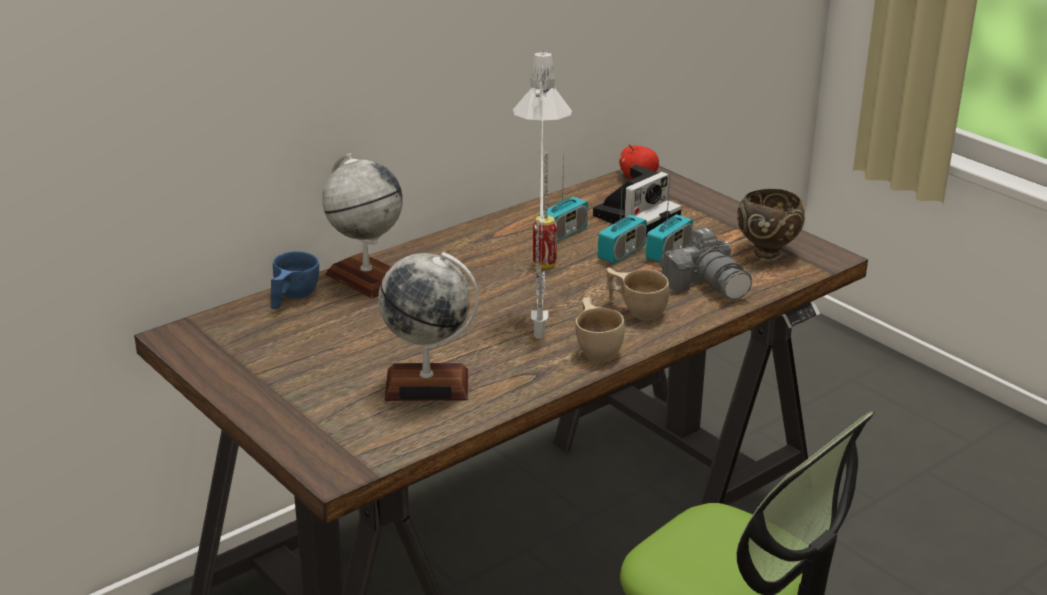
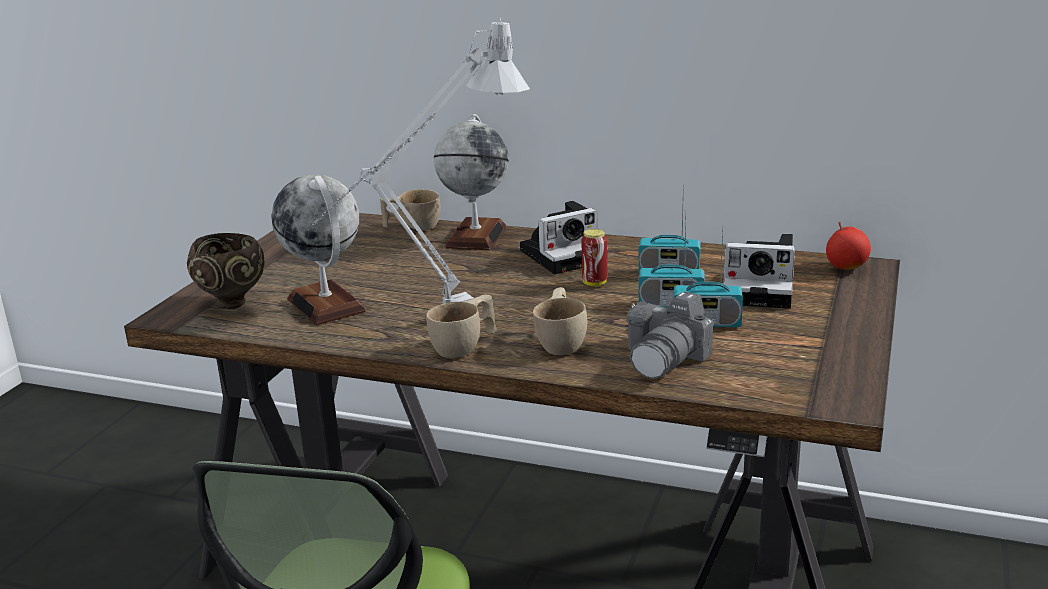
camera: 60 degrees right, 5 degrees down
(291, 297) = (412, 227): blue cup -> beige cup
(469, 256) = (565, 255): none -> camera
(767, 252) = (793, 367): brown bowl -> brown bowl (234, 303)

